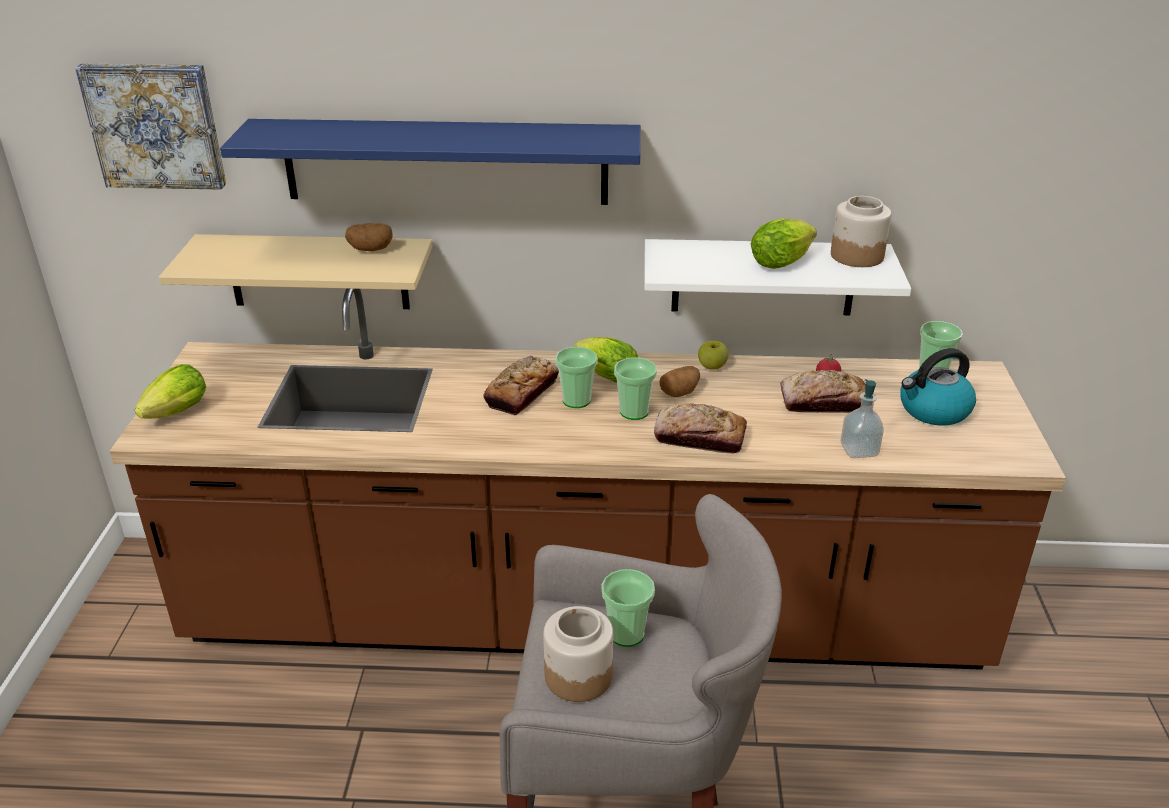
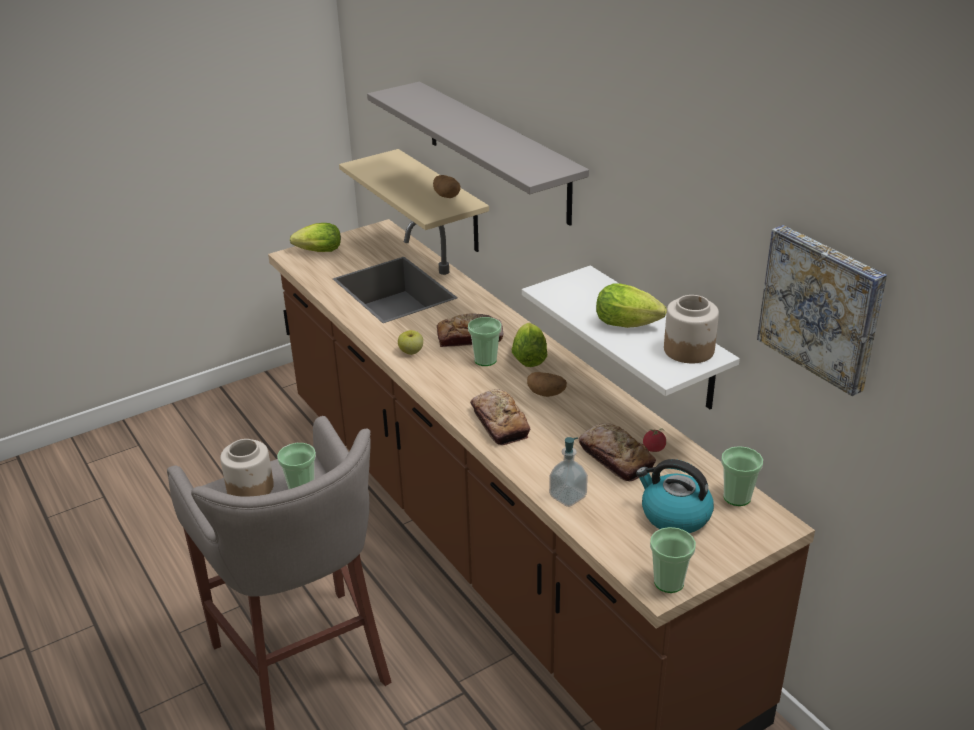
camera: 55 degrees right, 0 degrees up
(156, 125) = (388, 70): picture -> picture (823, 307)
(445, 162) = (496, 151): blue shelf -> grey shelf
(634, 412) = (499, 386): cup -> cup (669, 582)
(712, 367) = (600, 393): apple -> apple (411, 352)

